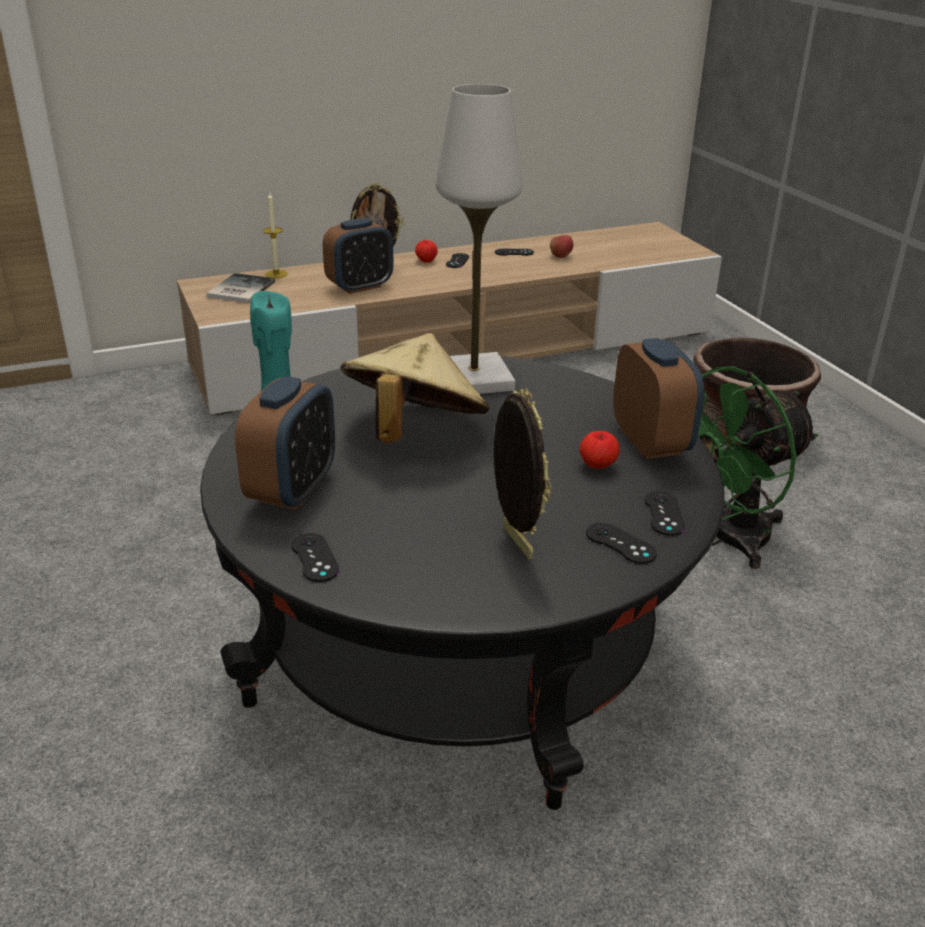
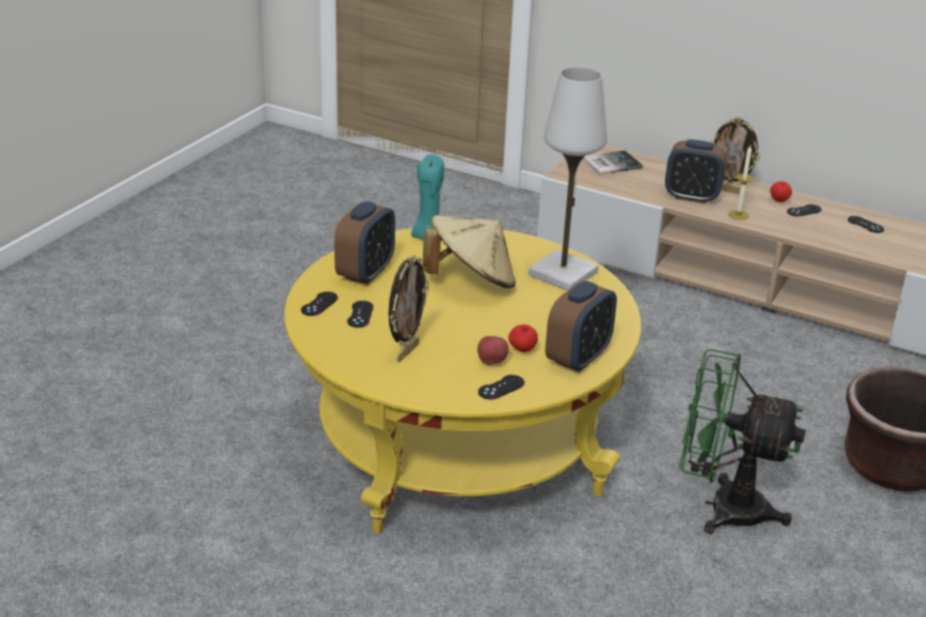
camera: 50 degrees right, 0 degrees up
(276, 274) = (654, 163): candle -> candle (738, 215)
(292, 490) = (365, 273): alarm clock -> alarm clock turned 45 degrees counterclockwise
(458, 646) = (457, 442): black coffee table -> yellow coffee table
(560, 256) = (899, 245): apple -> apple (491, 362)
(620, 543) = (450, 383): black game controller -> black game controller (360, 314)

